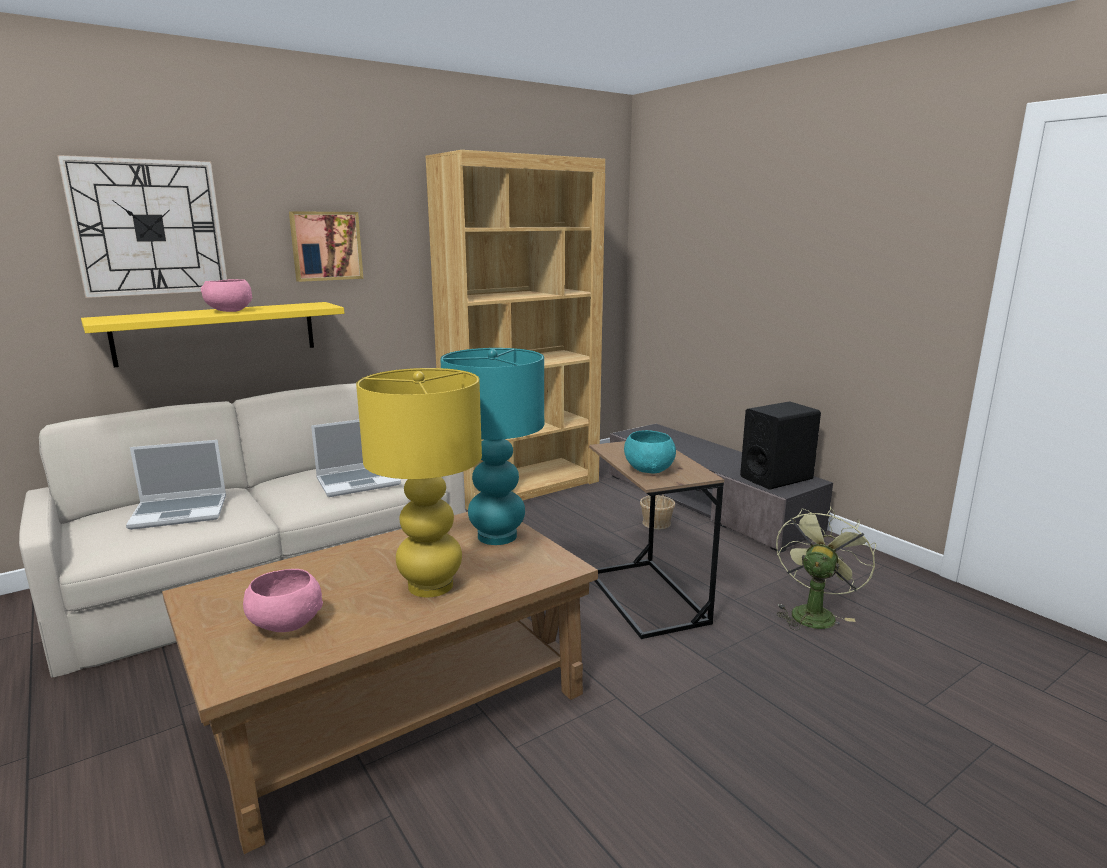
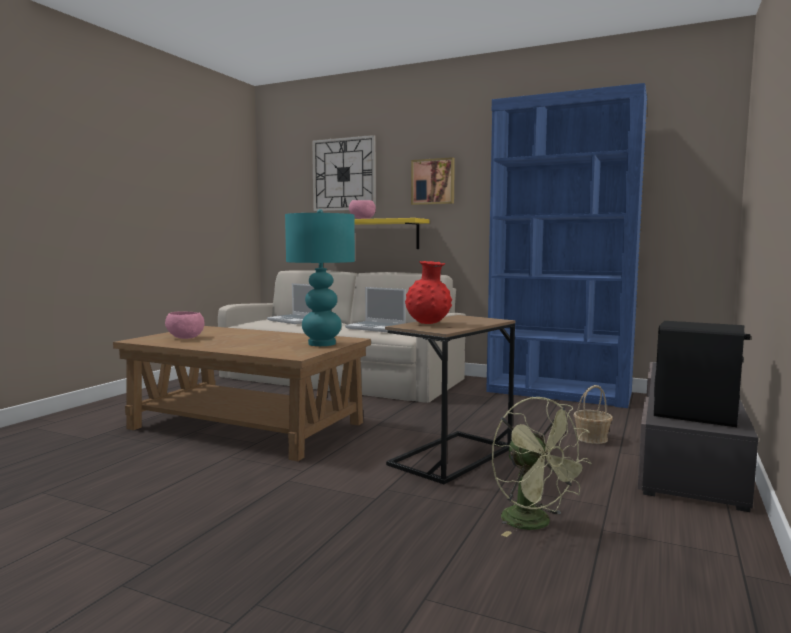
camera: 60 degrees right, 10 degrees down
(431, 585) = (244, 344): yellow table lamp -> none
(523, 487) = (559, 392): brown bookcase -> blue bookcase
(648, 470) = (428, 323): turquoise bowl -> red vase
(813, 612) = (535, 524): green fan -> green fan turned 60 degrees clockwise

